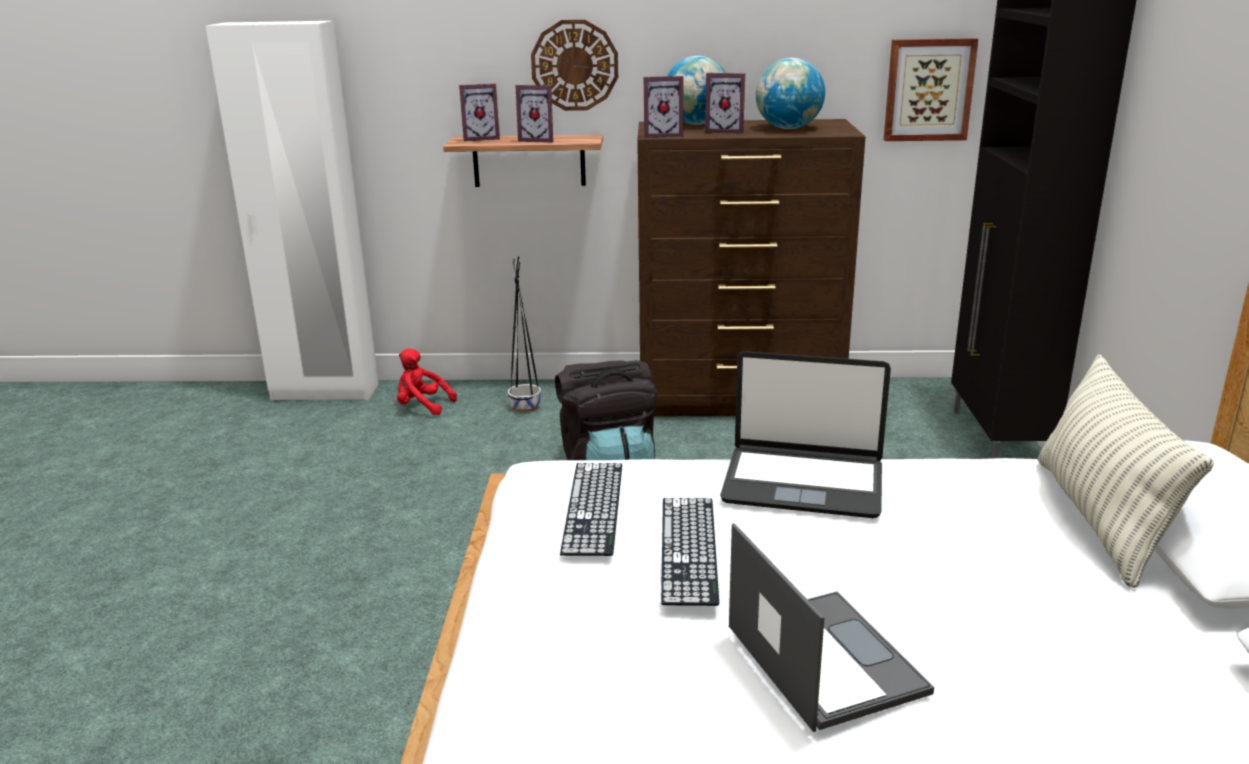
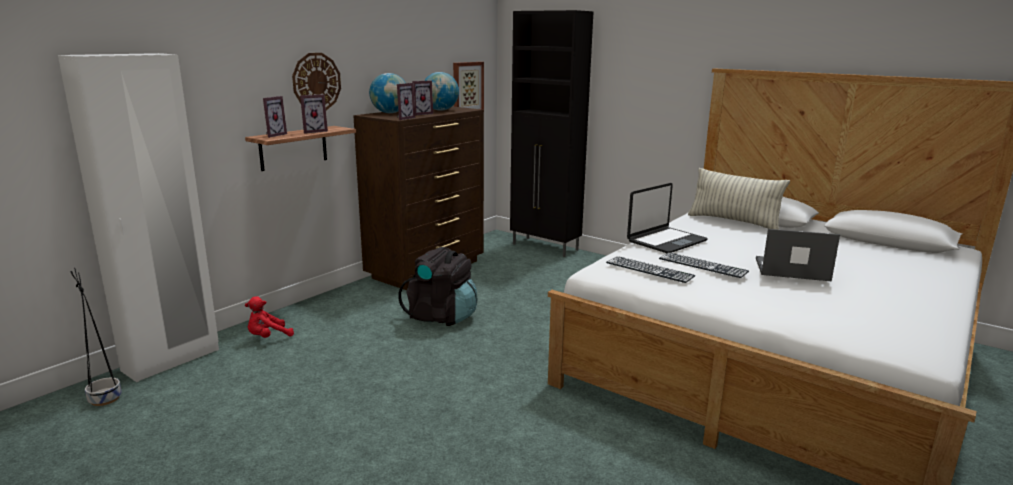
camera: 55 degrees left, 5 degrees down
(525, 406) = (331, 312): black planter -> black planter (104, 399)

